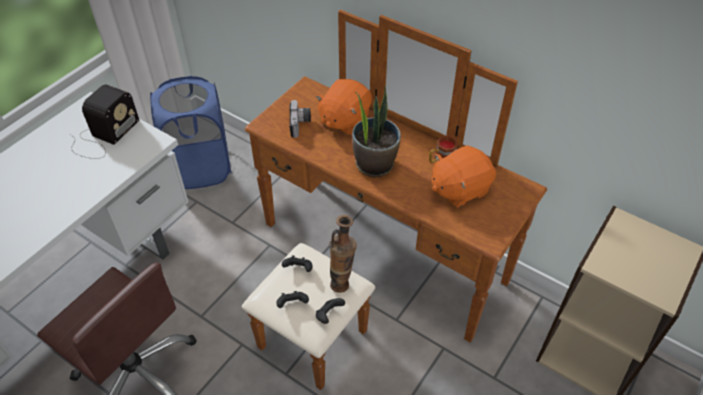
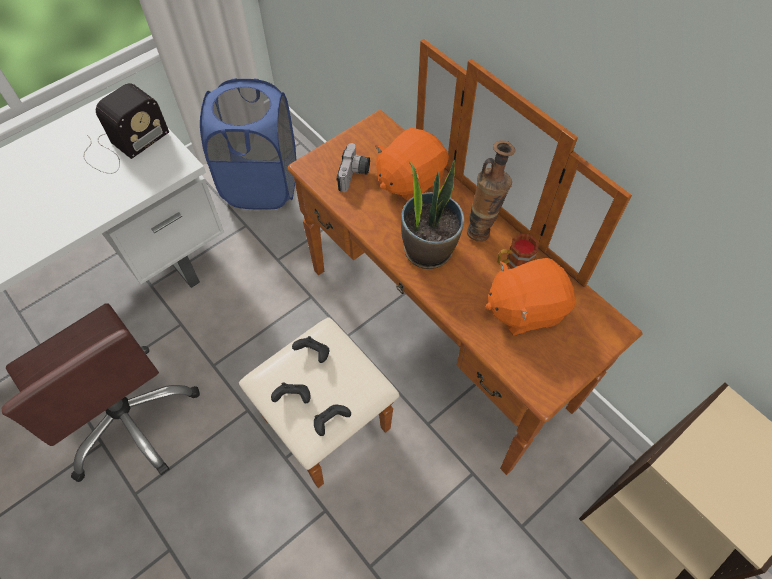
camera: 15 degrees right, 10 degrees up
(342, 281) = (359, 381): vase -> vase (482, 229)

